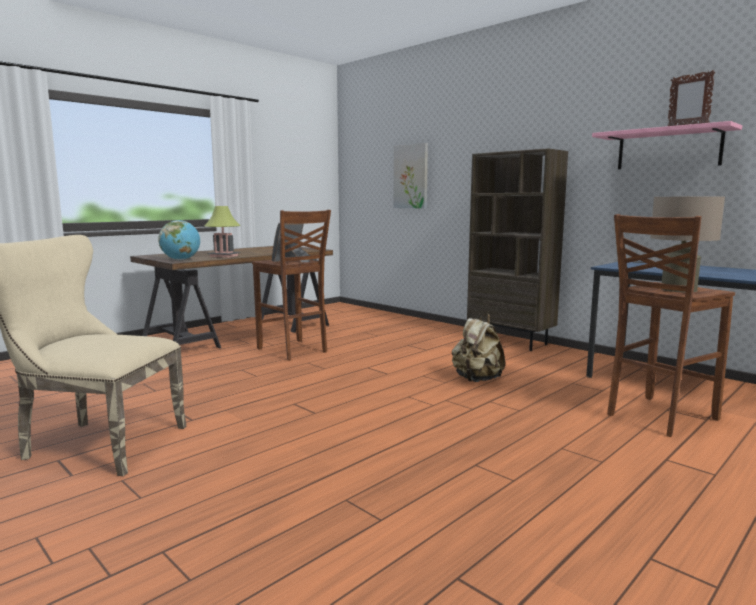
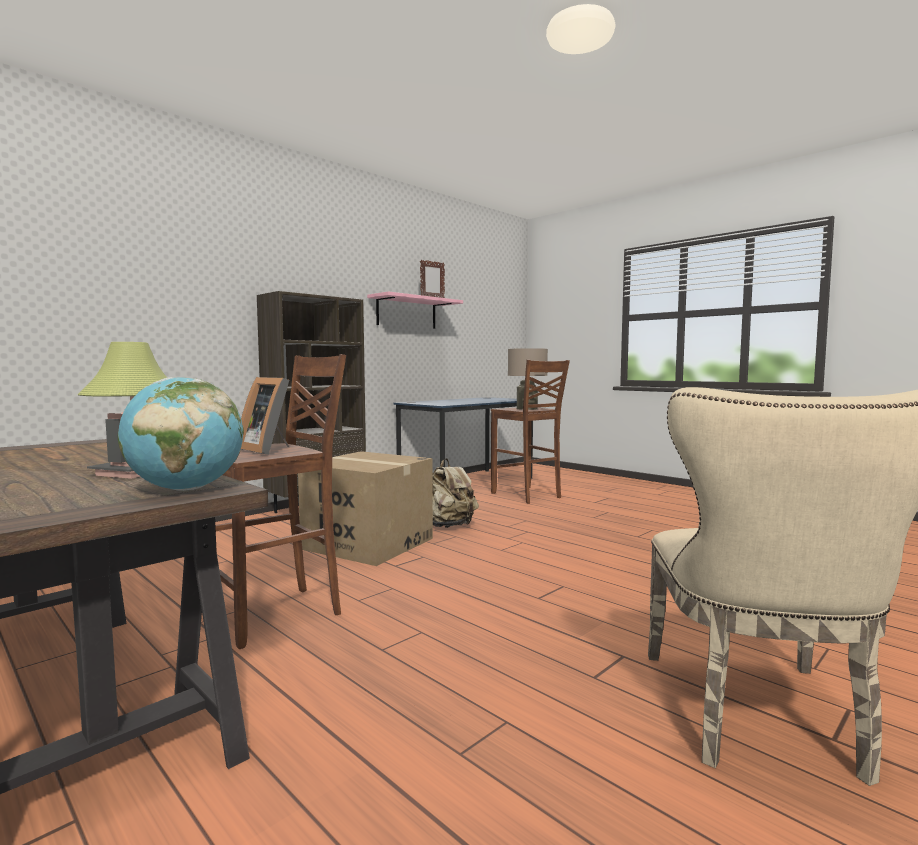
camera: 90 degrees left, 5 degrees down
(411, 176) = (95, 306): picture -> none
(417, 359) = (367, 543): none -> cardboard box

